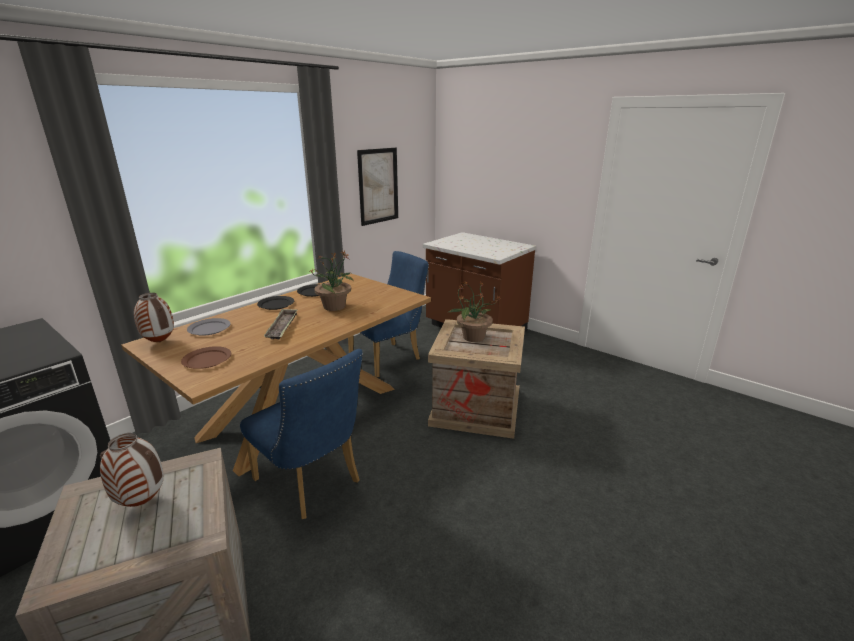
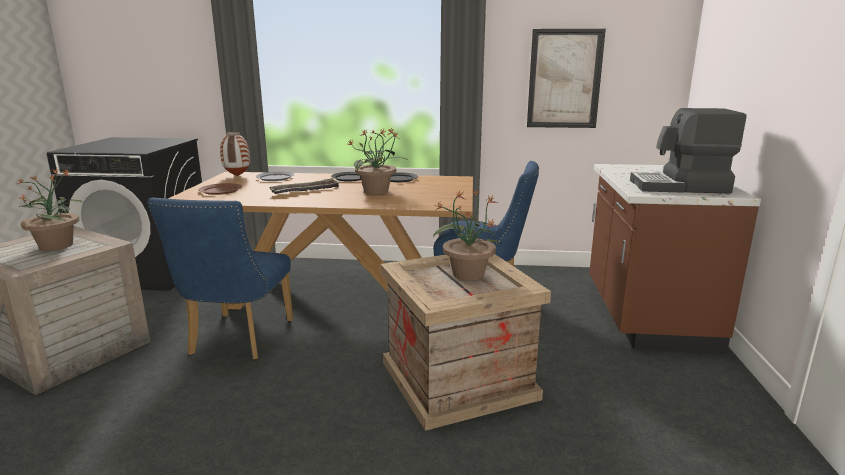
camera: 55 degrees right, 5 degrees down
(143, 502) = (57, 245): vase -> potted plant
(498, 248) = (680, 187): none -> coffee machine

